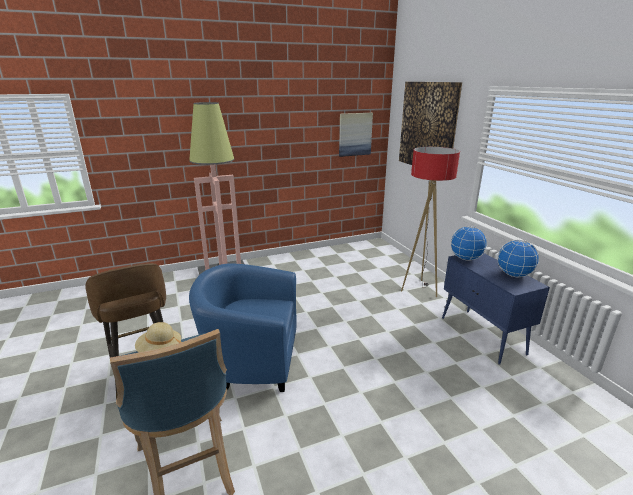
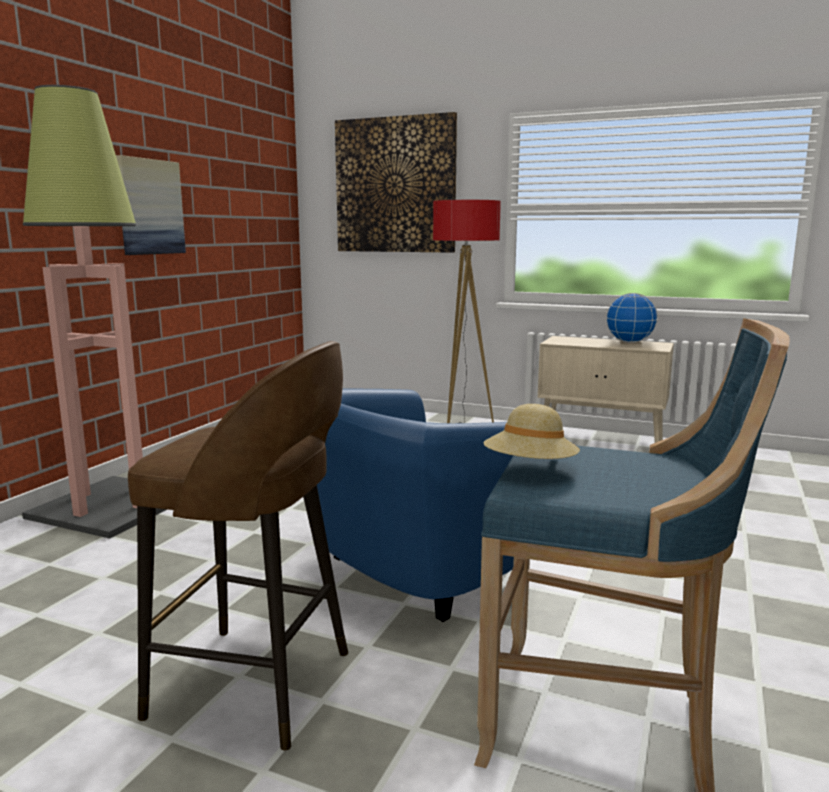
camera: 45 degrees left, 10 degrees down
(355, 134) = (261, 208): picture -> picture (150, 207)
(465, 258) = (560, 341): globe -> none
(482, 336) = (601, 446): blue cabinet -> beige cabinet

